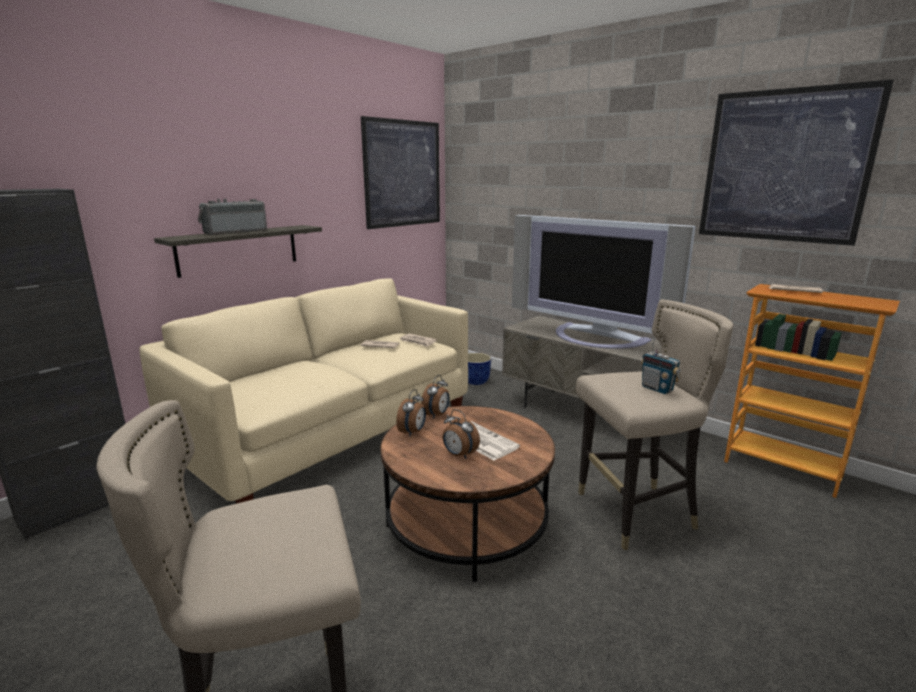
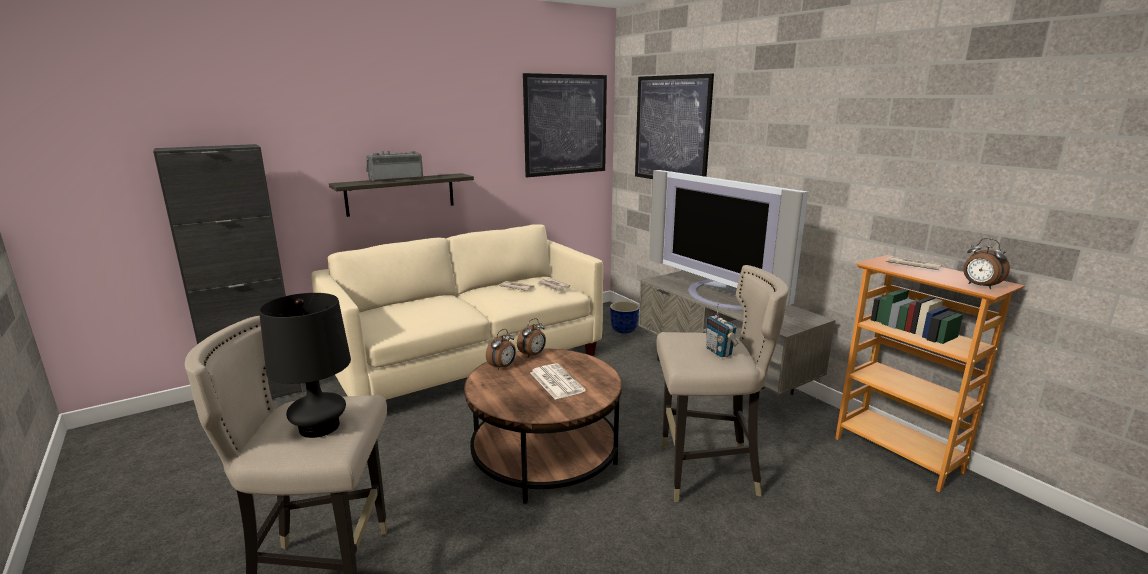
camera: 15 degrees right, 0 degrees up
(282, 539) = (319, 427): none -> black table lamp
(459, 455) = (528, 391): alarm clock -> alarm clock (979, 286)
(784, 166) = (914, 132): picture -> picture (671, 129)

